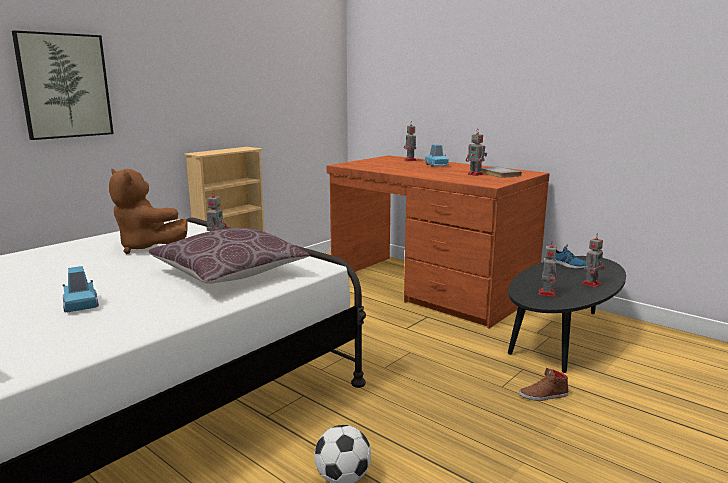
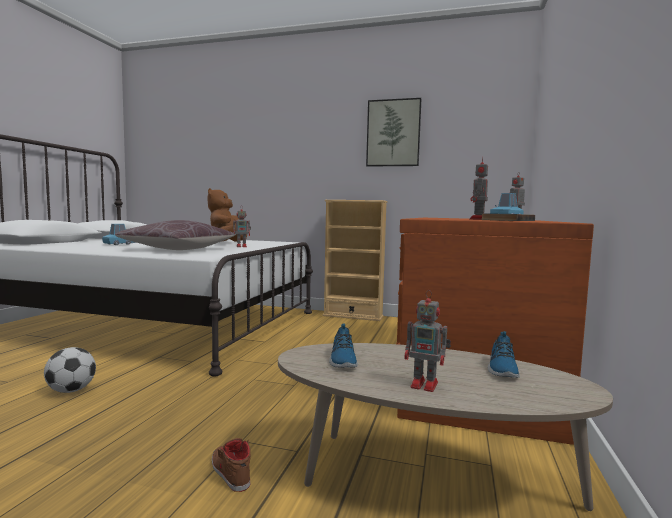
camera: 65 degrees right, 10 degrees down
(64, 86) = (261, 152): picture -> picture (393, 133)
(546, 293) = (342, 360): toy robot -> shoe
(562, 340) = (424, 478): black coffee table -> beige coffee table

